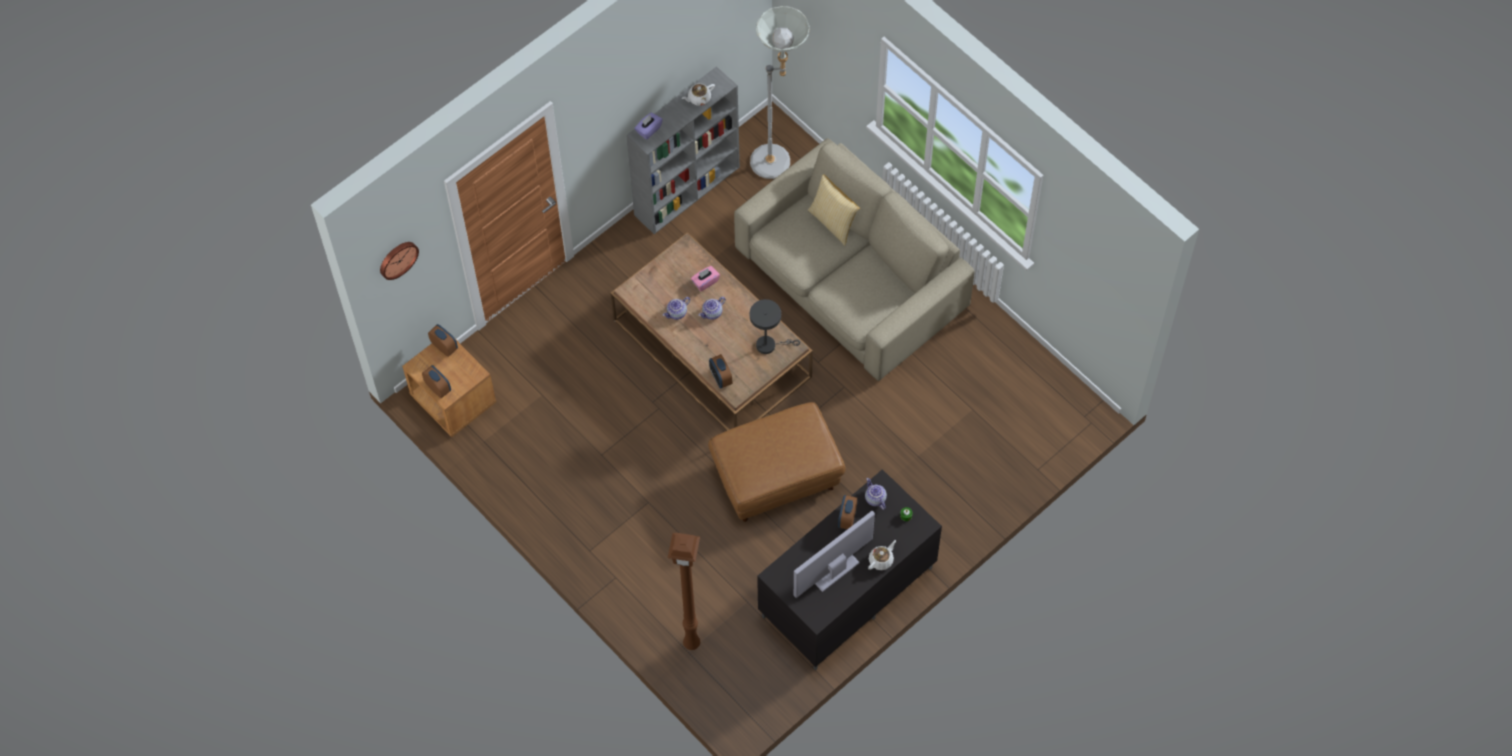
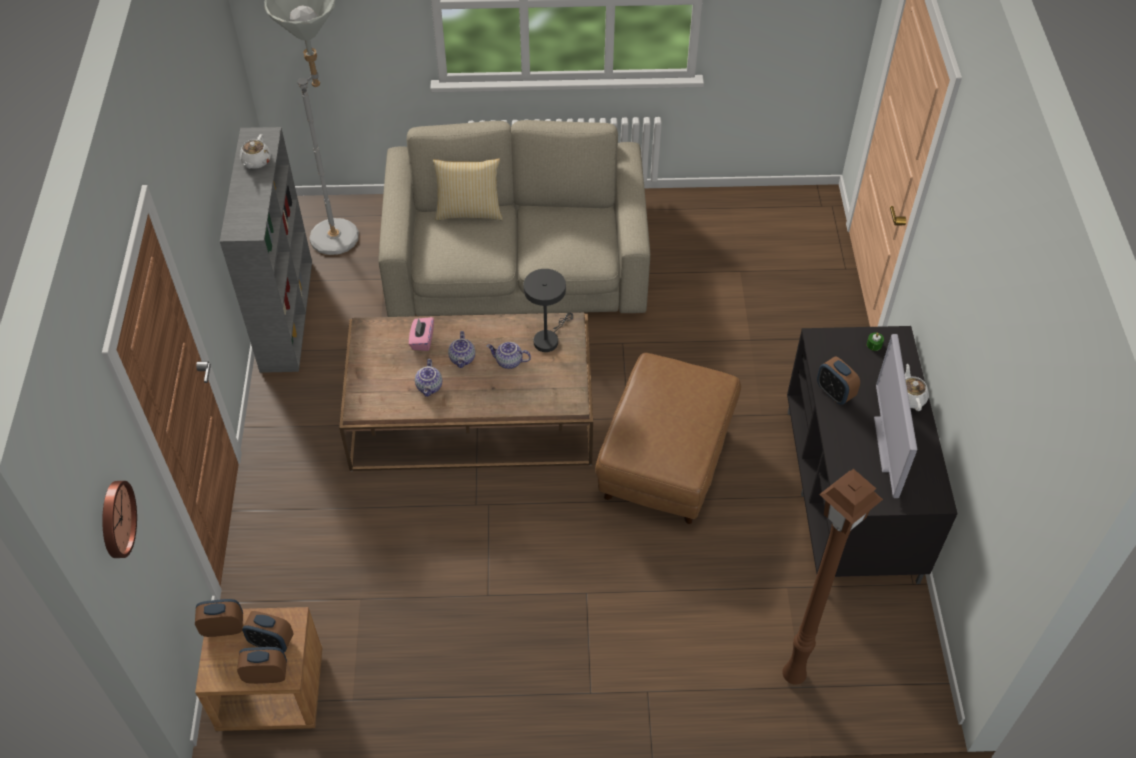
camera: 50 degrees left, 10 degrees down
(648, 130) = (238, 220): purple tissue box -> none
(720, 378) = (542, 402): alarm clock -> alarm clock (271, 642)
(874, 499) = (831, 356): teapot -> teapot (508, 362)

